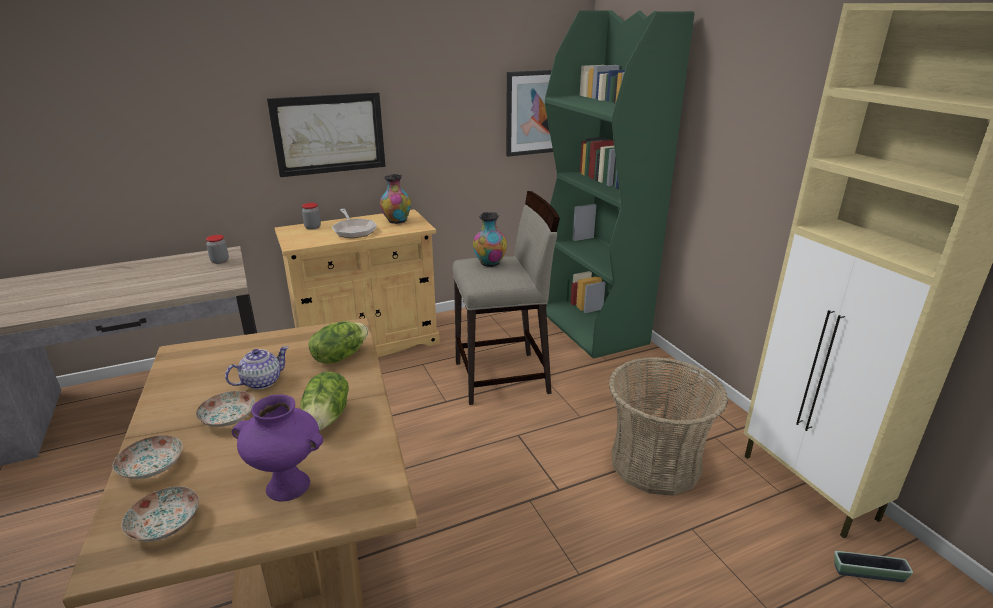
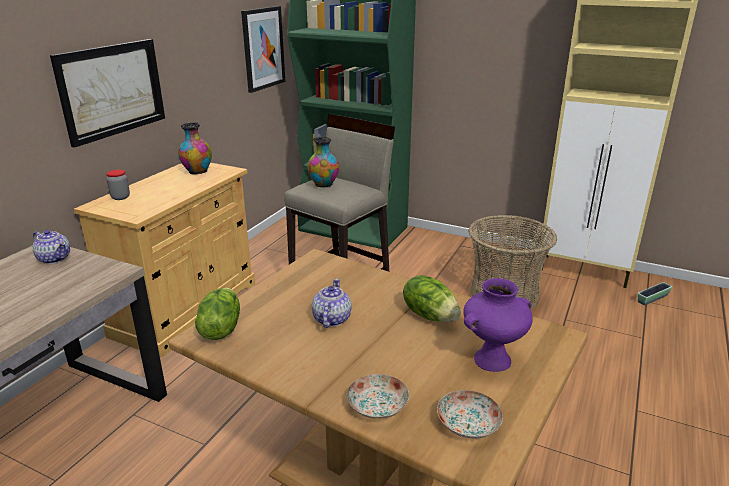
camera: 40 degrees left, 0 degrees up
(220, 261) = (54, 258): jar -> teapot
(228, 417) = (360, 350): plate -> none
(340, 356) = (353, 279): lettuce -> lettuce (220, 329)
(353, 230) = (172, 189): frying pan -> none

